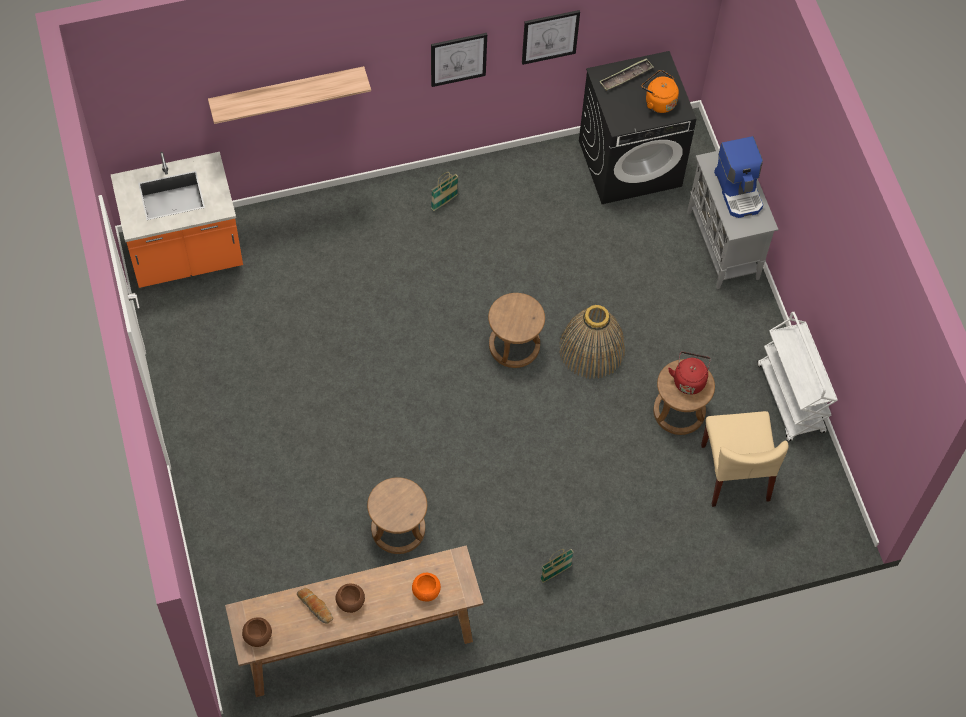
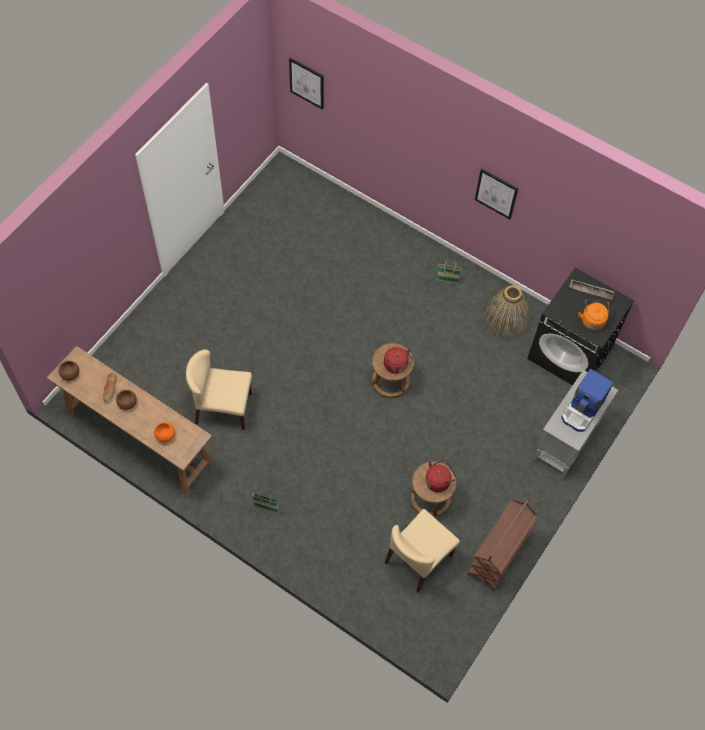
camera: 50 degrees right, 0 degrees up
(186, 256) = (294, 190): orange counter -> none
(287, 91) = (388, 132): shelf -> none
(398, 529) = (223, 408): brown stool -> beige chair
(525, 317) = (396, 366): none -> red kettle
(550, 36) = (559, 225): picture -> picture (307, 83)
(591, 349) = (426, 423): basket -> basket (505, 319)
(791, 399) = (498, 555): white cart -> brown cart

